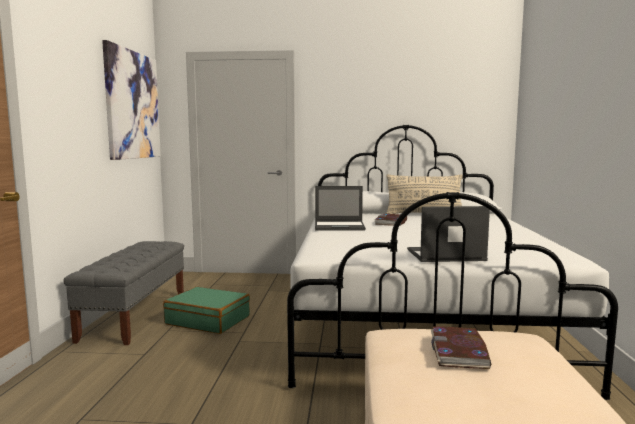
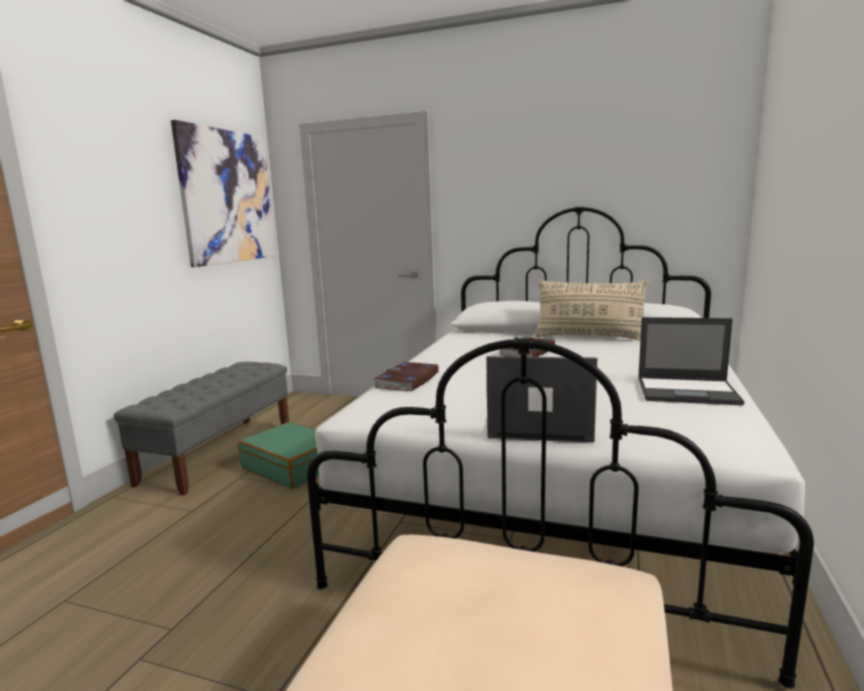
camera: 15 degrees right, 5 degrees up
(340, 226) = (448, 358): laptop -> laptop (688, 391)
(459, 351) = (477, 606): book -> book (407, 380)

